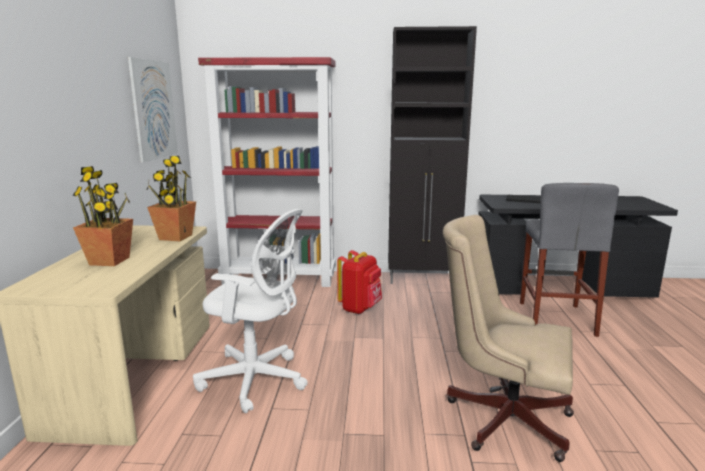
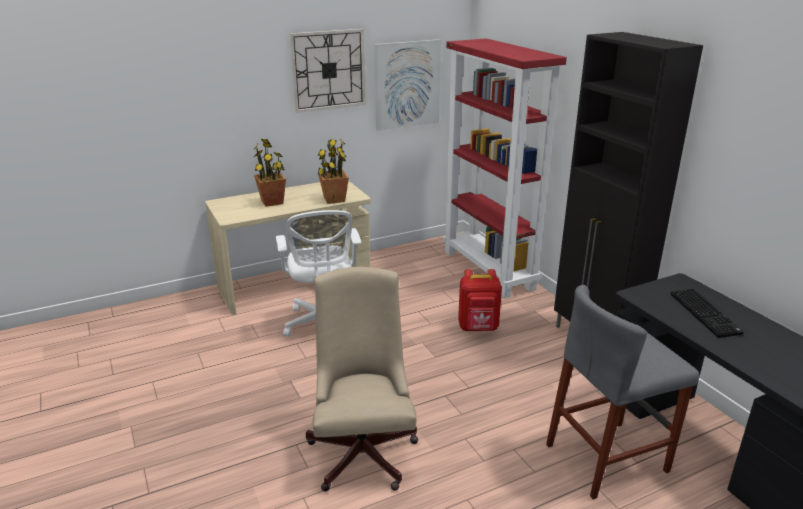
camera: 60 degrees right, 10 degrees up
(97, 82) = (328, 70): none -> wall clock

